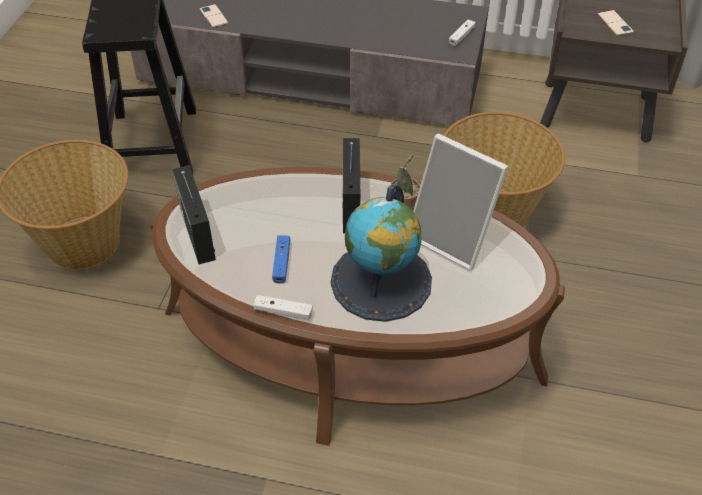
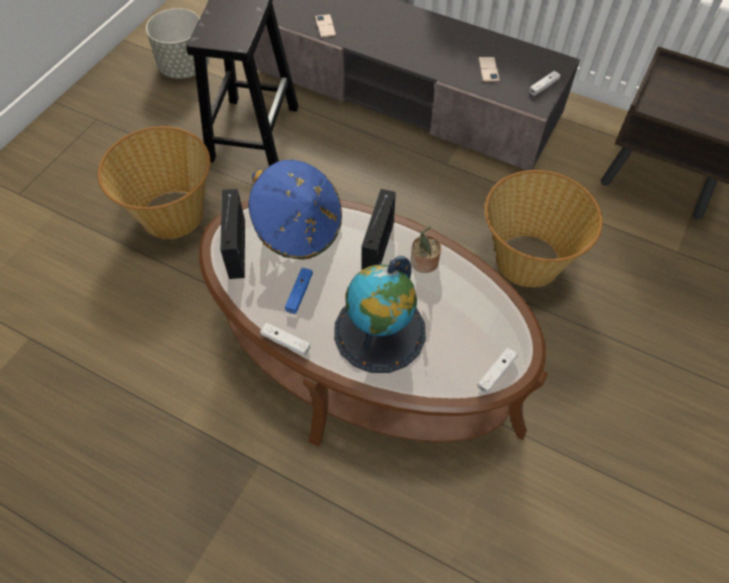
camera: 15 degrees right, 10 degrees up
(52, 92) = (185, 68): none -> grey planter
(259, 202) = (299, 228): none -> blue hat
(453, 238) = (458, 303): picture frame -> none
(515, 294) = (496, 373): none -> white game controller
(615, 23) = (692, 104): phone -> phone (488, 69)

